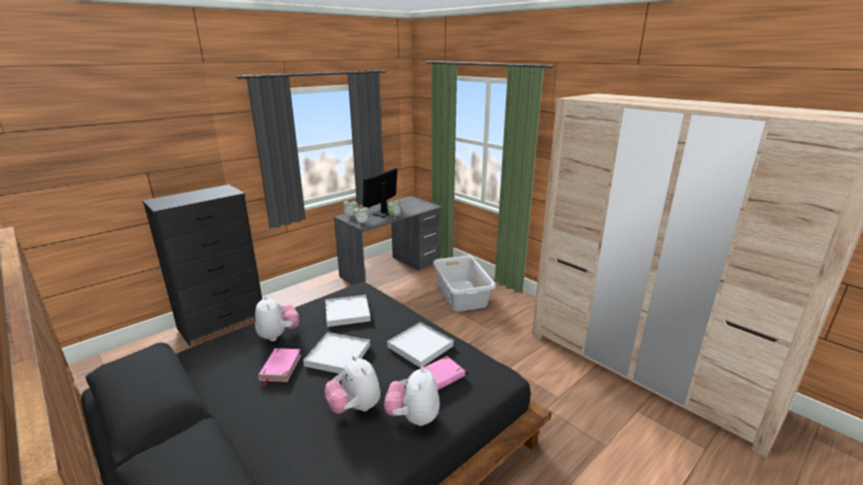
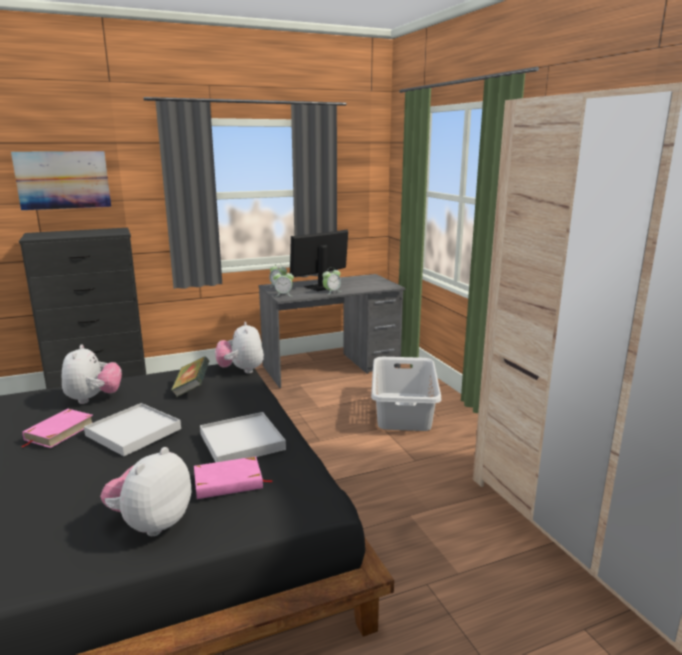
camera: 20 degrees right, 5 degrees down
(170, 150) = (63, 180): none -> picture
(347, 312) = (191, 389): white tray -> book
(355, 407) = (94, 494): plush toy -> plush toy (241, 370)

